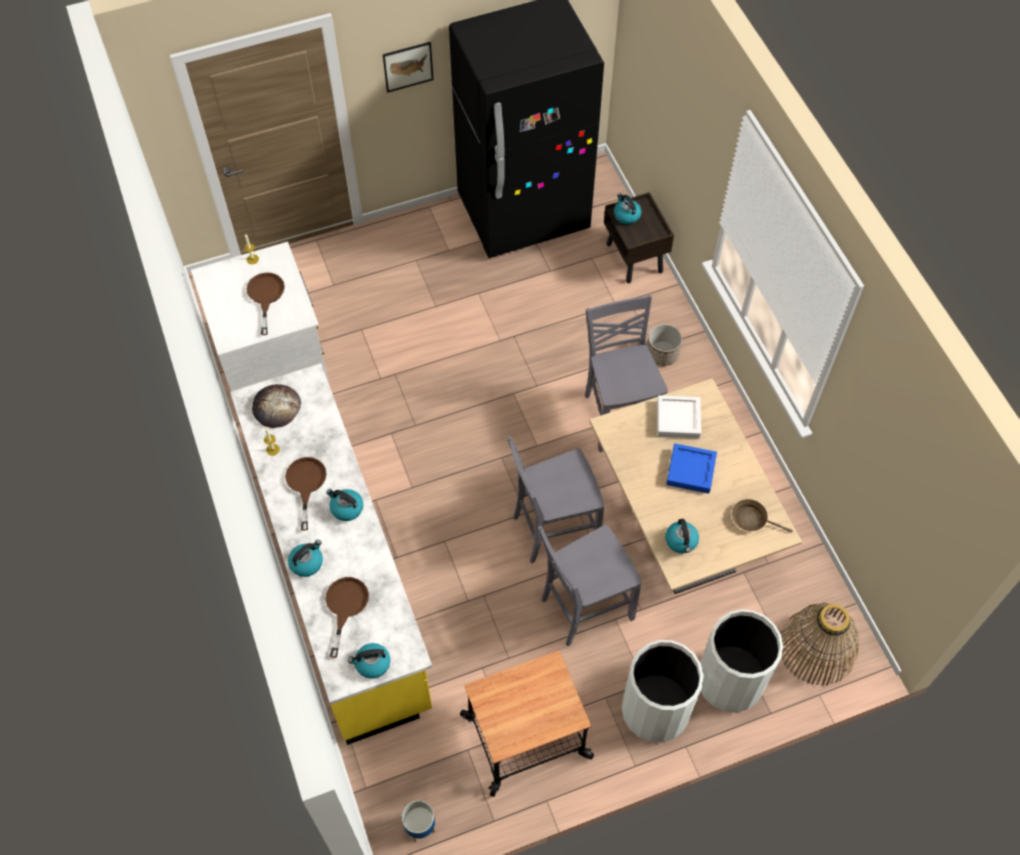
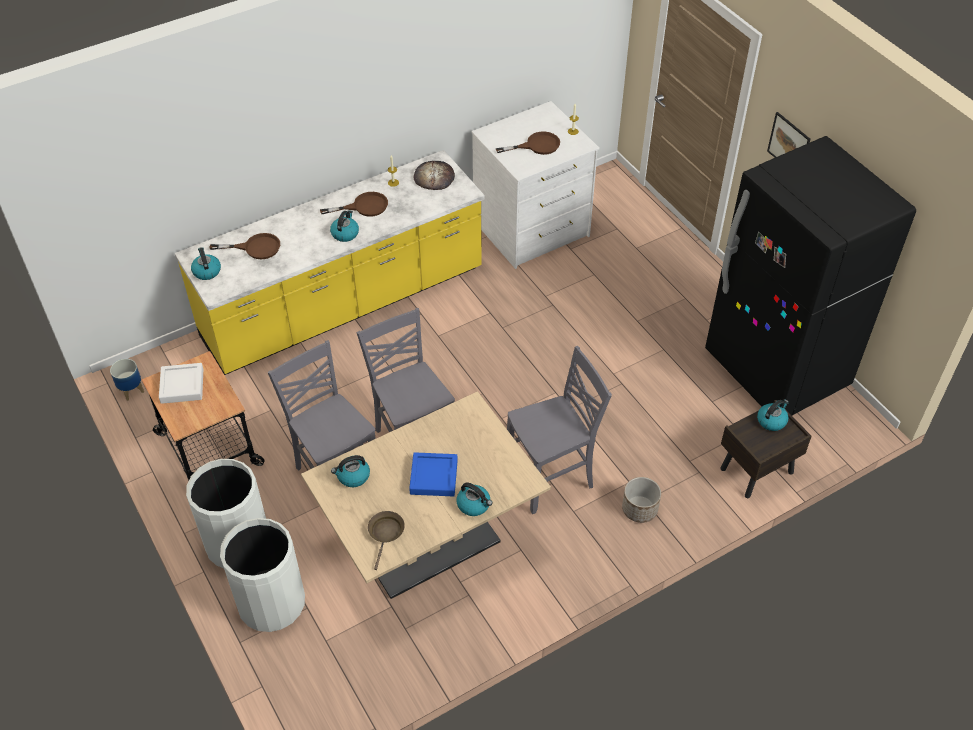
camera: 80 degrees right, 10 degrees down
(307, 562) = (293, 219): kettle -> kettle (474, 505)
(678, 419) = (492, 461): white tray -> white tray (182, 386)
(817, 648) = (313, 681): basket -> none

